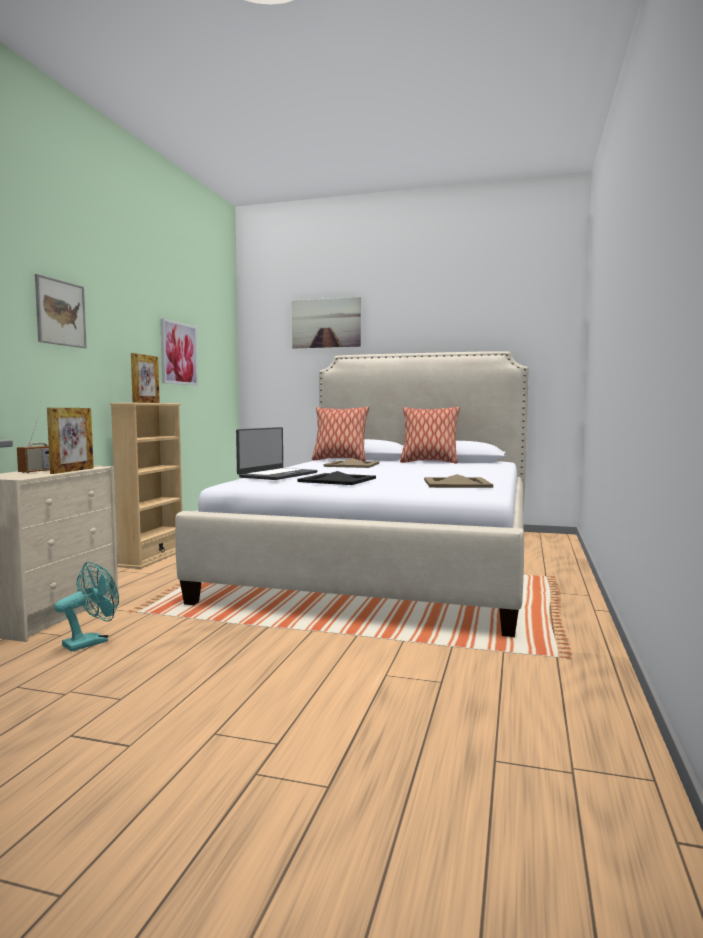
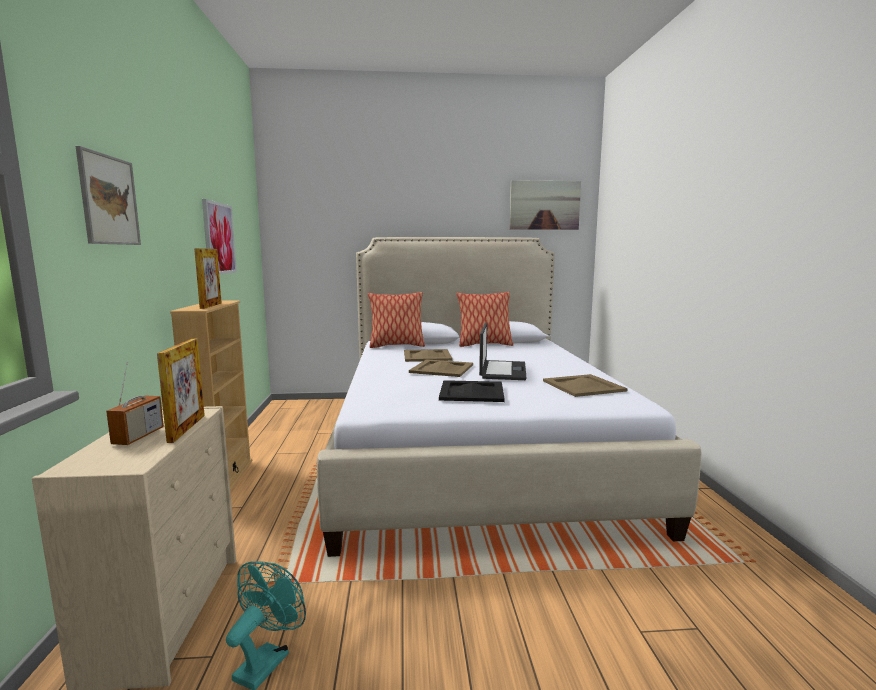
camera: 20 degrees left, 5 degrees up
(277, 475) = (395, 387): laptop -> laptop (502, 371)
(326, 323) = (359, 203): picture -> picture (544, 205)
(345, 470) = (442, 368): none -> beige tray

